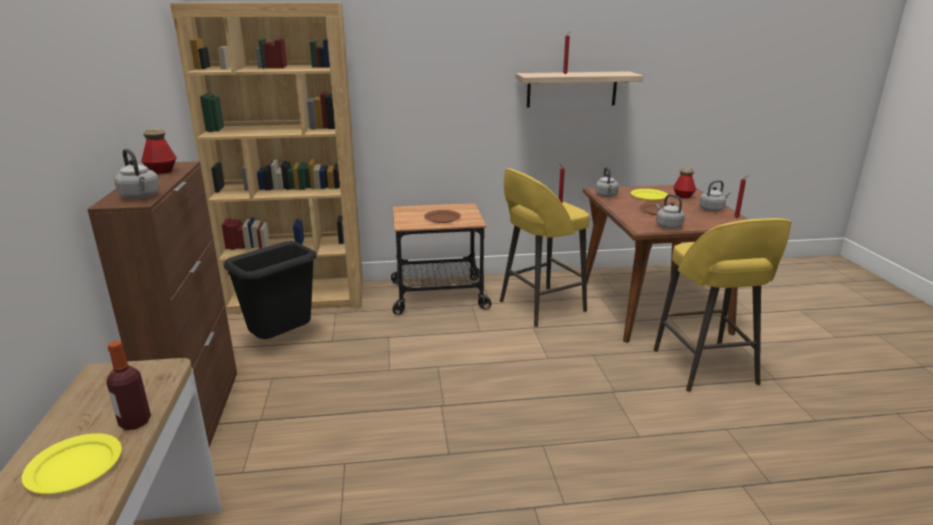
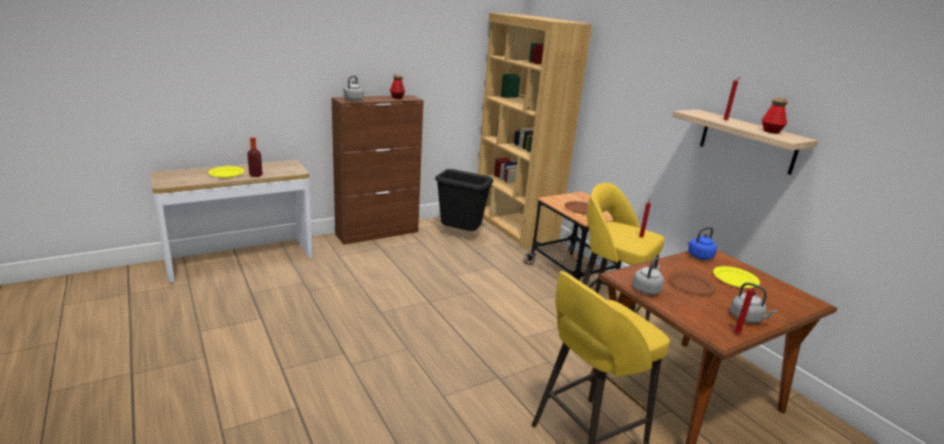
camera: 65 degrees right, 0 degrees up
(606, 196) = (699, 256): grey kettle -> blue kettle
(683, 196) = (770, 300): bottle -> bottle (771, 131)

